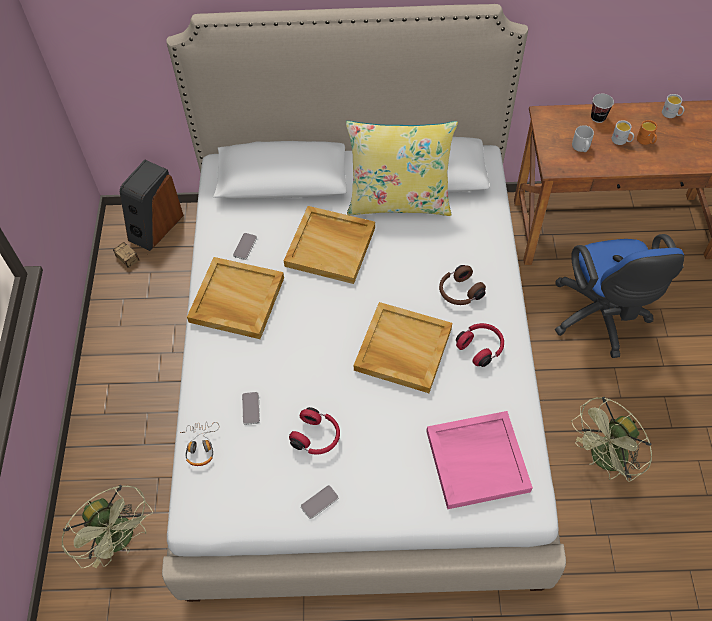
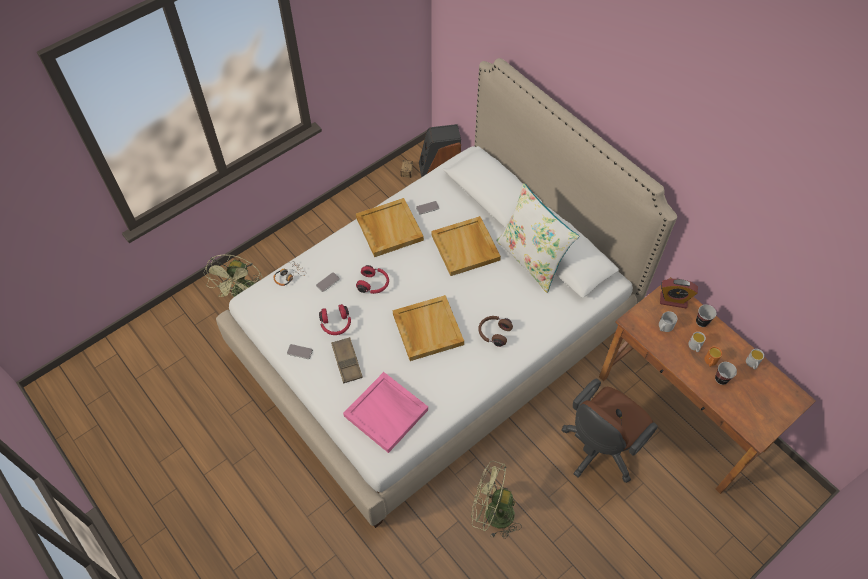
camera: 50 degrees right, 0 degrees up
(376, 458) = (347, 362): none -> brown tray
(399, 201) = (531, 259): yellow pillow -> white pillow
(481, 347) = (464, 368): red headphones -> red headphones (374, 284)
(557, 121) = (673, 300): none -> alarm clock
(600, 318) = (599, 449): blue office chair -> brown office chair
(670, 145) = (721, 379): none -> cup

